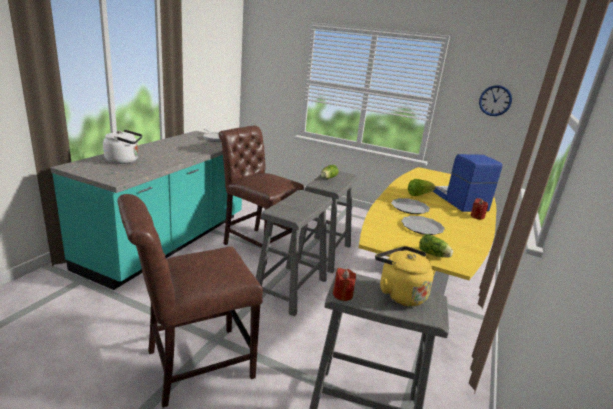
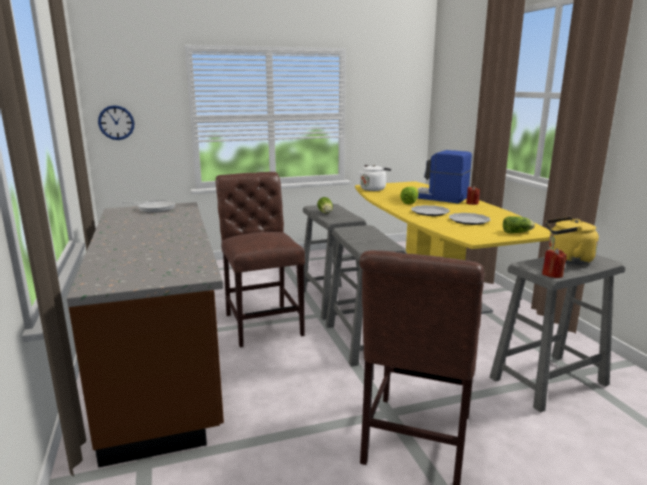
camera: 40 degrees left, 5 degrees down
(124, 161) = (138, 258): white kettle -> white kettle (373, 189)
(168, 241) = (164, 367): turquoise counter -> brown counter
(257, 244) = (262, 322): brown chair -> brown chair turned 75 degrees clockwise
(495, 100) = (396, 106): wall clock -> wall clock (116, 122)

